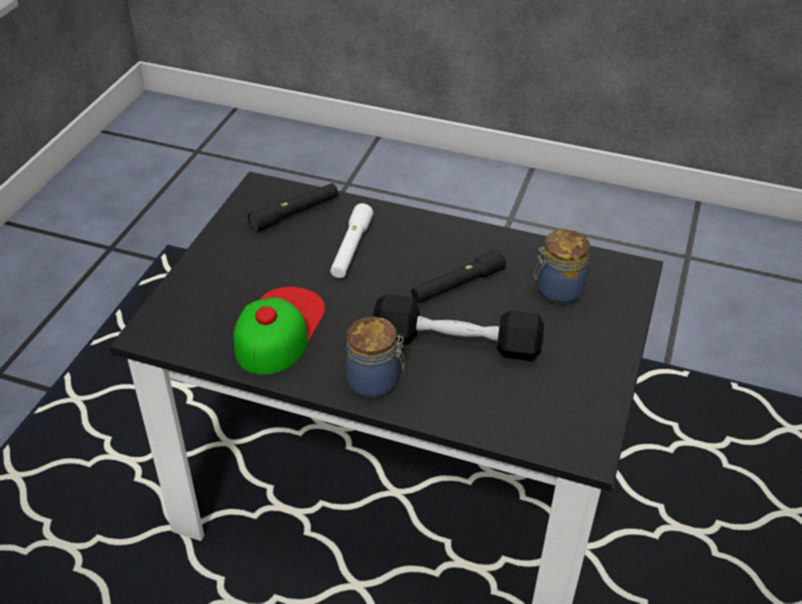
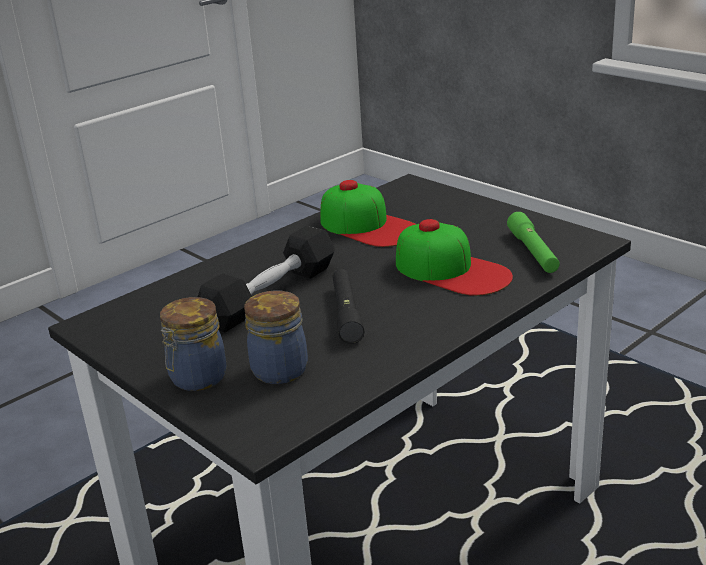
camera: 120 degrees right, 15 degrees down
(295, 213) = (533, 252): black flashlight -> green flashlight
(351, 248) = (452, 270): white flashlight -> cap
(375, 382) = (267, 253): jar -> jar (196, 378)

